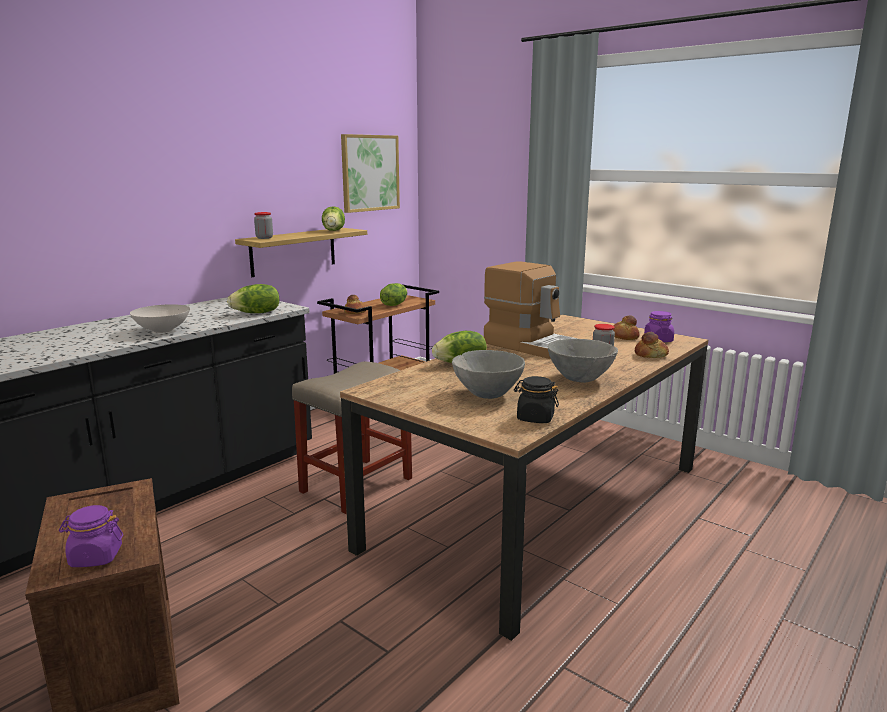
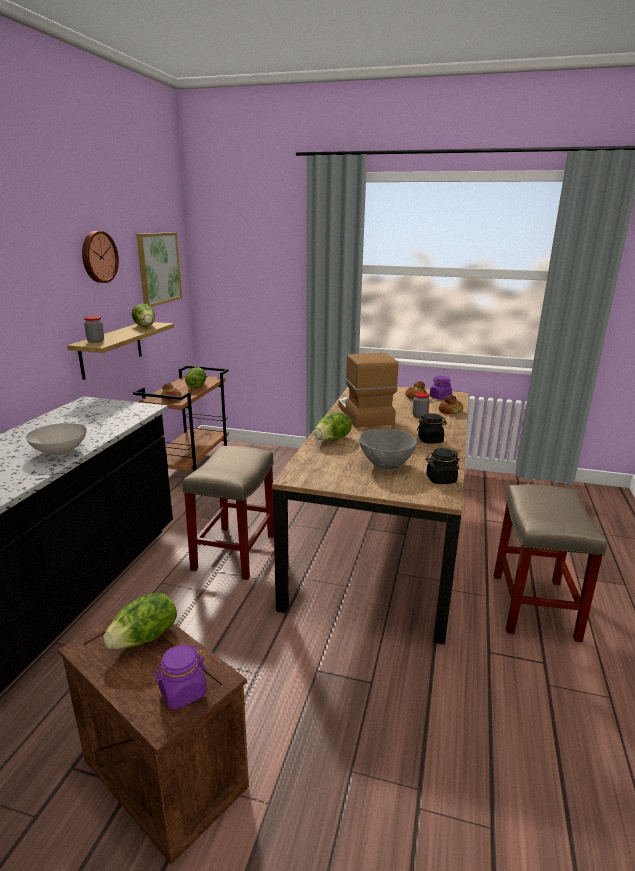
camera: 25 degrees left, 5 degrees up
(257, 313) = (127, 418): lettuce -> lettuce (145, 638)
(286, 154) = (98, 257): none -> wall clock
(531, 345) = (363, 414): coffee machine -> coffee machine turned 120 degrees counterclockwise
(580, 379) = (430, 440): grey bowl -> black jar
(678, 635) = (535, 607): none -> beige stool

